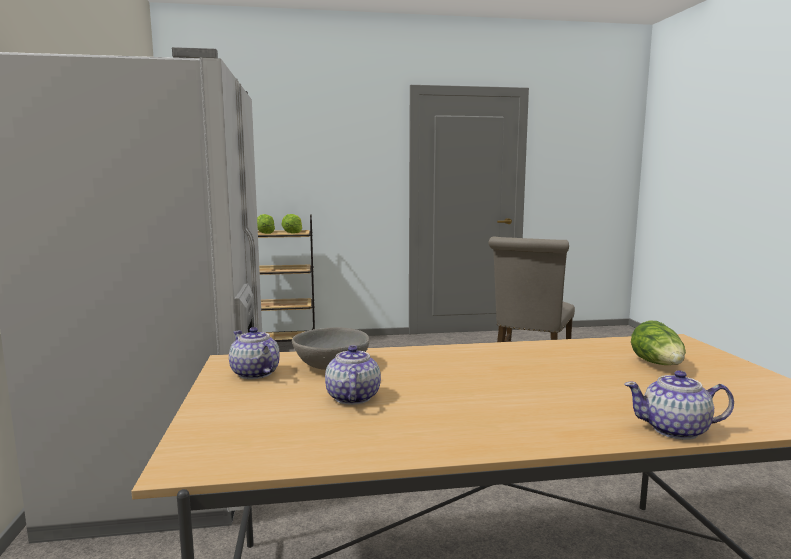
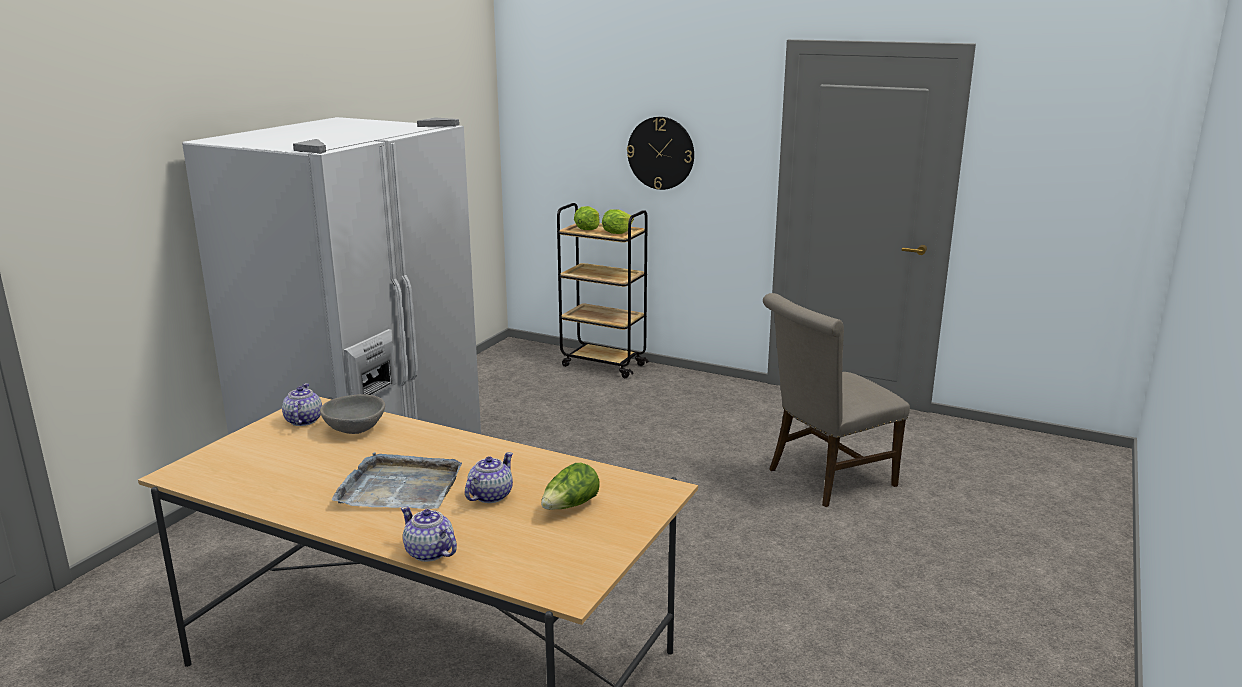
camera: 35 degrees right, 10 degrees up
(317, 171) = (661, 153): none -> wall clock
(352, 398) = (315, 460): teapot -> teapot (490, 496)
(498, 393) = (400, 487): none -> grey tray

